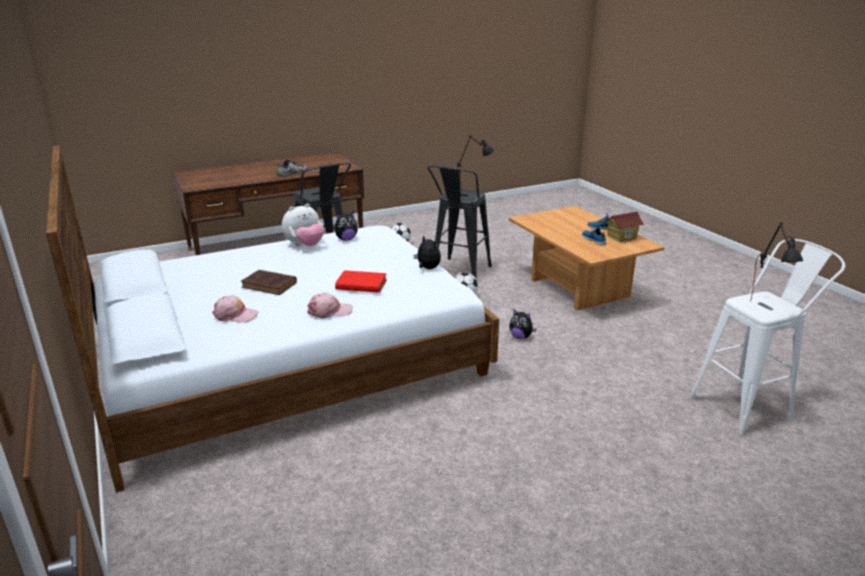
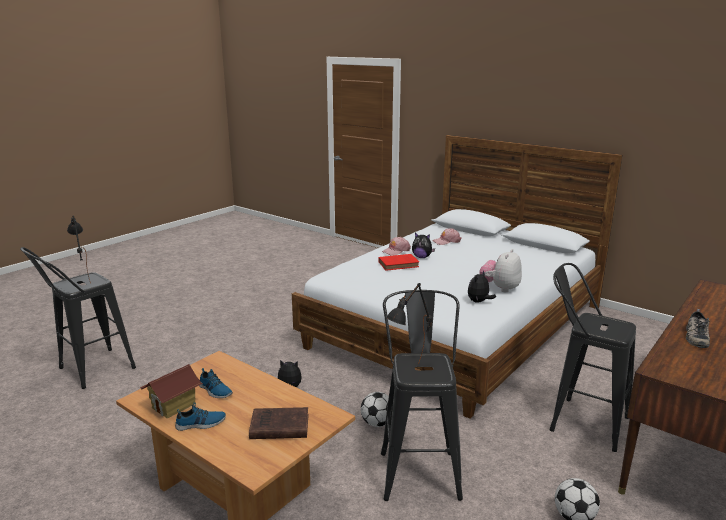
camera: 155 degrees right, 5 degrees down
(270, 285) = (459, 256): brown book -> brown book (278, 427)
(427, 268) = (367, 288): plush toy -> plush toy (422, 257)
(748, 406) = (89, 371): white stool -> black stool

